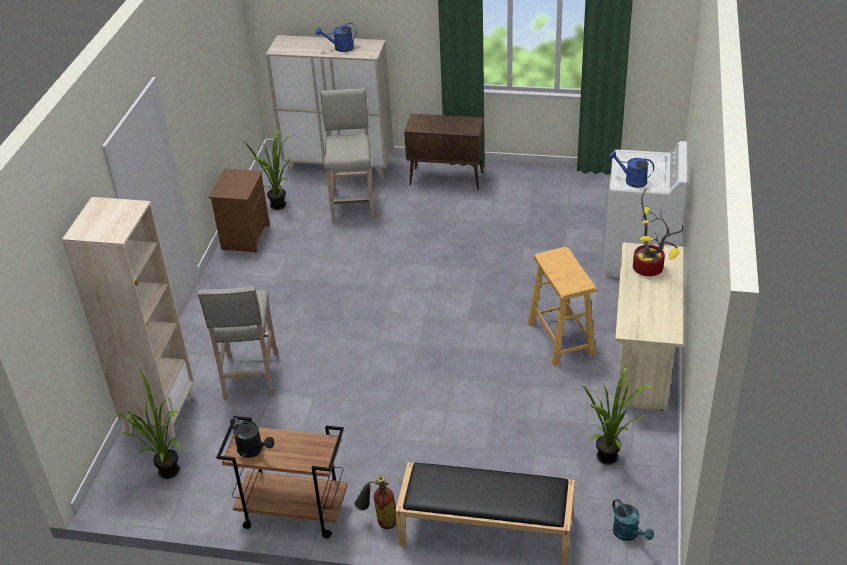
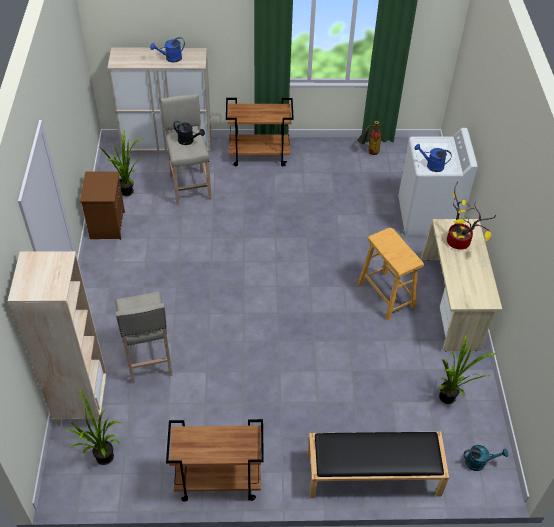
camera: 15 degrees left, 10 degrees up
(254, 450) = (193, 449): black watering can -> black watering can (188, 141)
(379, 521) = (289, 479): fire extinguisher -> fire extinguisher (368, 152)
(447, 179) = (259, 155): brown cabinet -> brown cart
(629, 534) = (479, 462): turquoise watering can -> turquoise watering can turned 45 degrees counterclockwise

